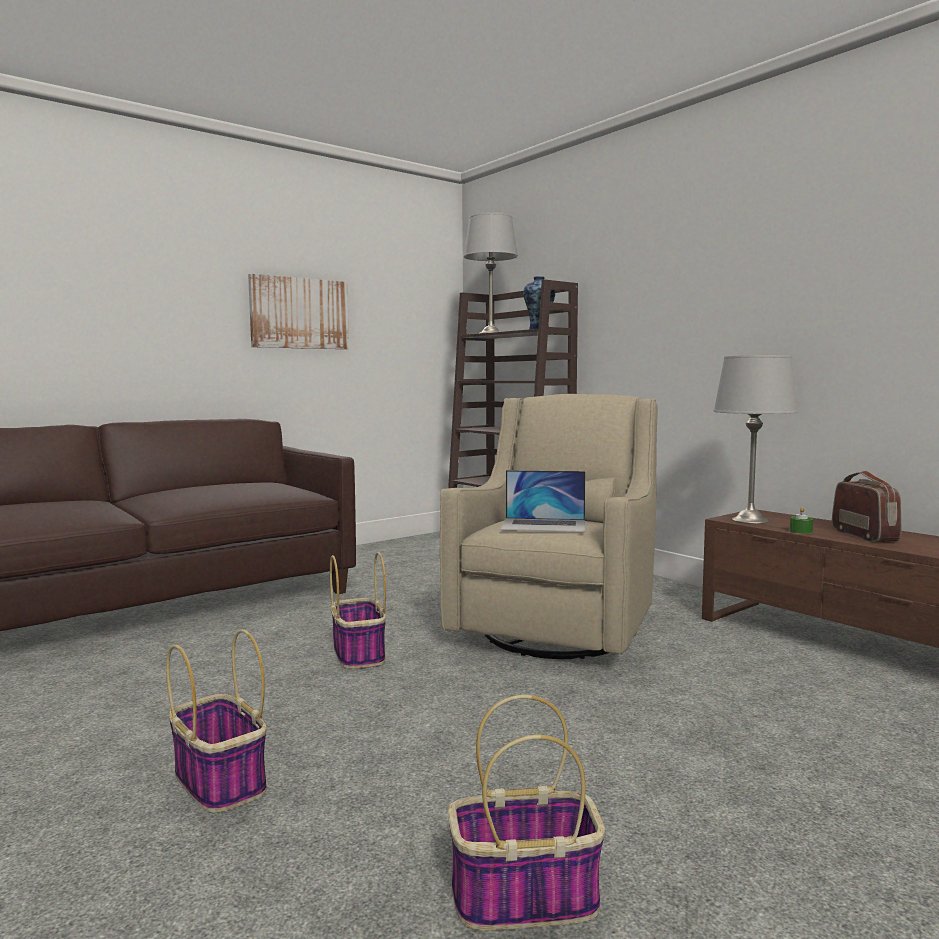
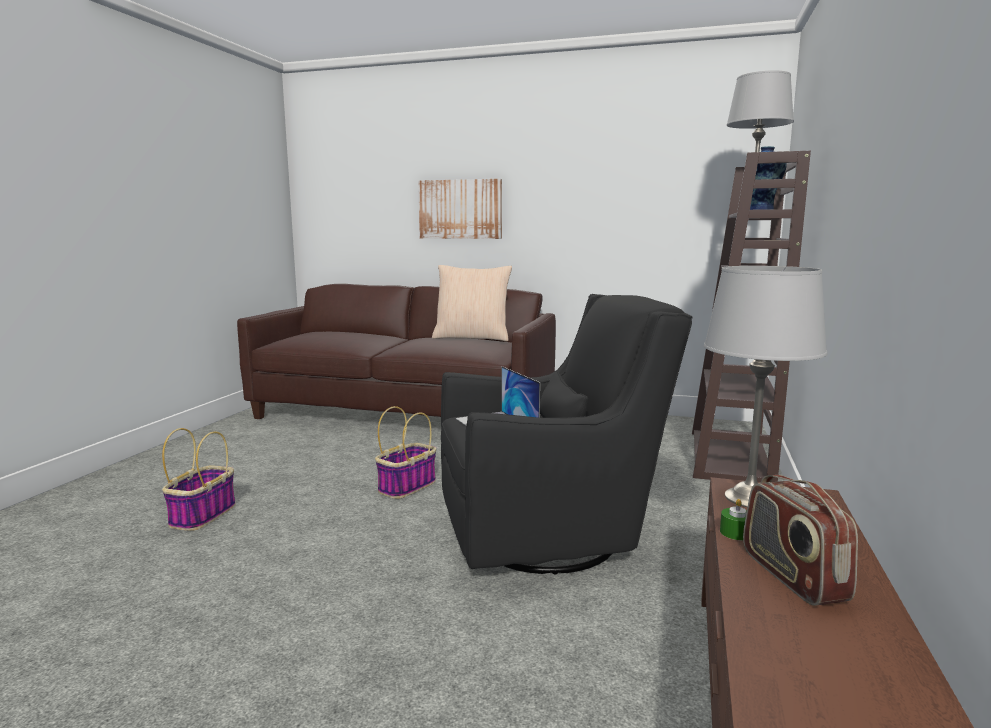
camera: 55 degrees right, 5 degrees up
(222, 483) = (472, 338): none -> beige pillow
(299, 313) = (584, 199): picture -> picture (460, 209)
(523, 898) = (99, 643): basket -> none
(558, 630) = (551, 535): beige armchair -> black armchair
(864, 535) = (791, 576): radio -> radio turned 120 degrees clockwise

